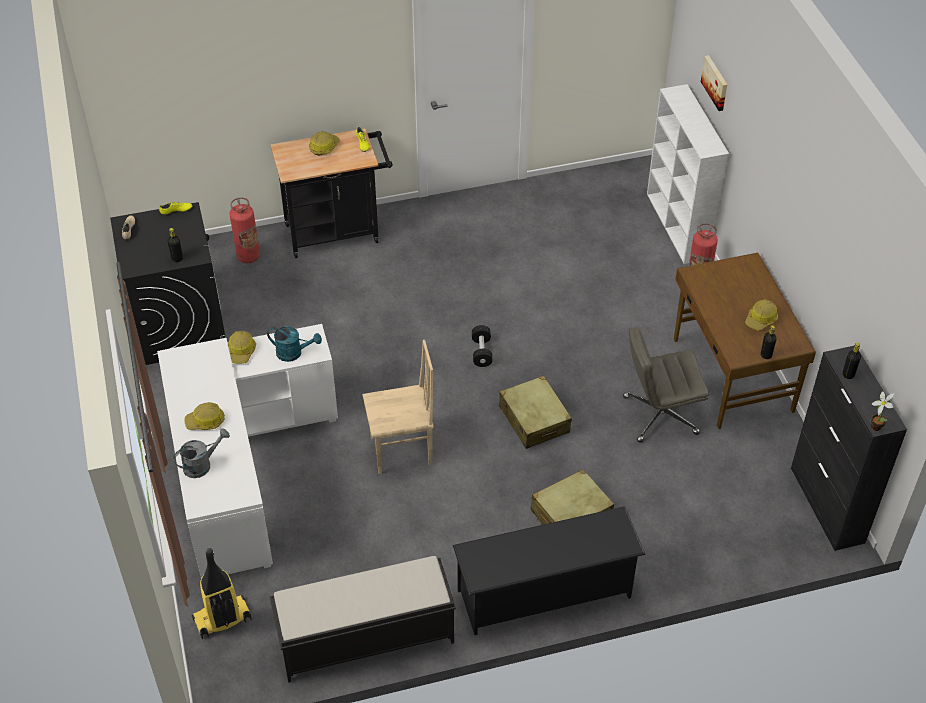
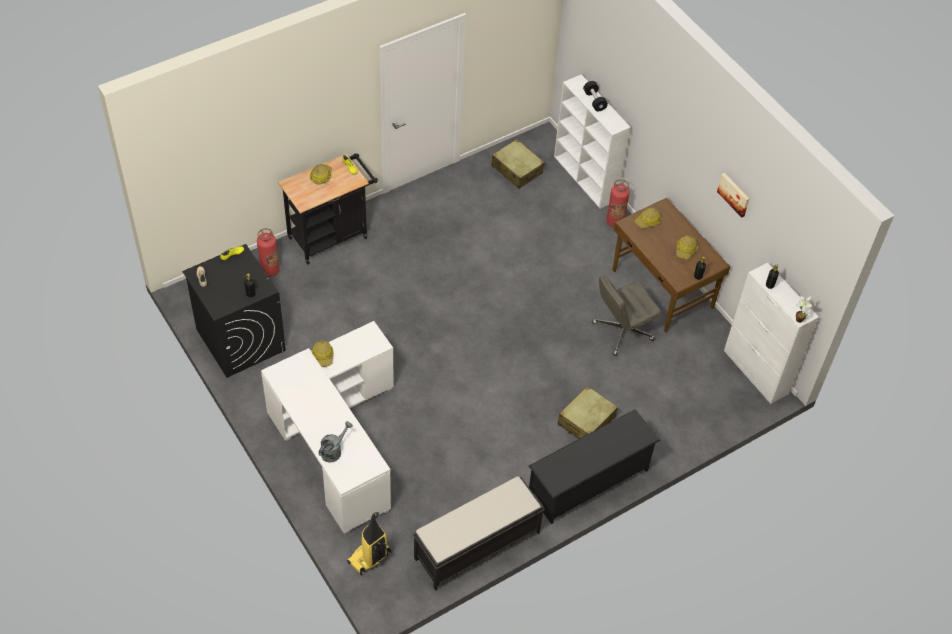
camera: 20 degrees left, 5 degrees up
(205, 421) = (322, 417): hard hat -> hard hat (648, 221)
(294, 353) = (363, 349): turquoise watering can -> none
(402, 452) = (449, 401): beige chair -> none
(481, 352) = (478, 311): black dumbbell -> black dumbbell (594, 101)
(534, 419) = (535, 355): beige suitcase -> beige suitcase (517, 169)
(715, 82) = (611, 75): picture -> picture (734, 194)
(827, 505) = (756, 372): black cabinet -> white cabinet

